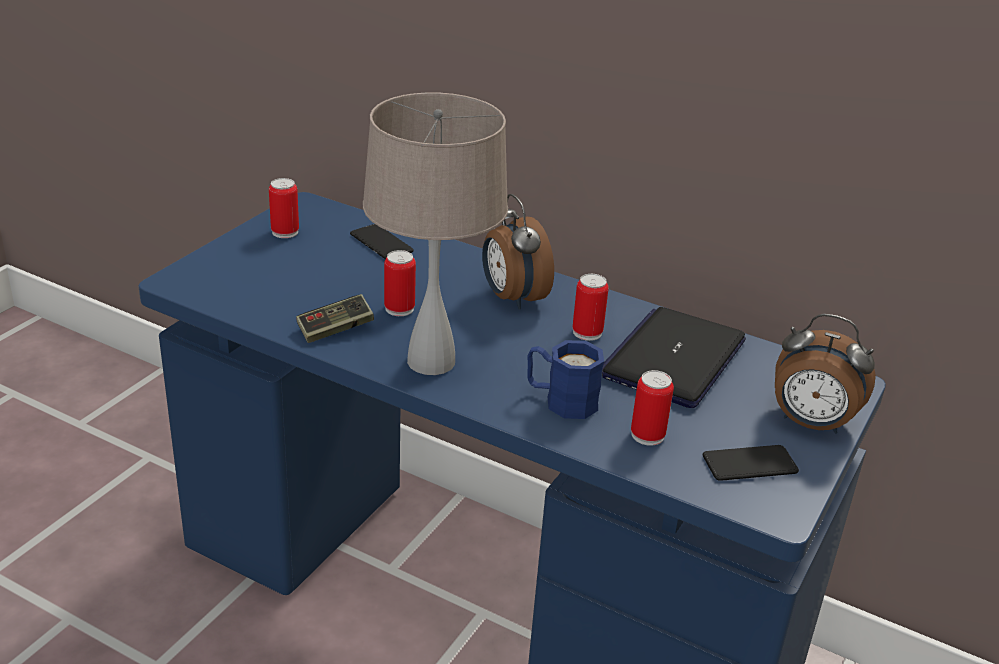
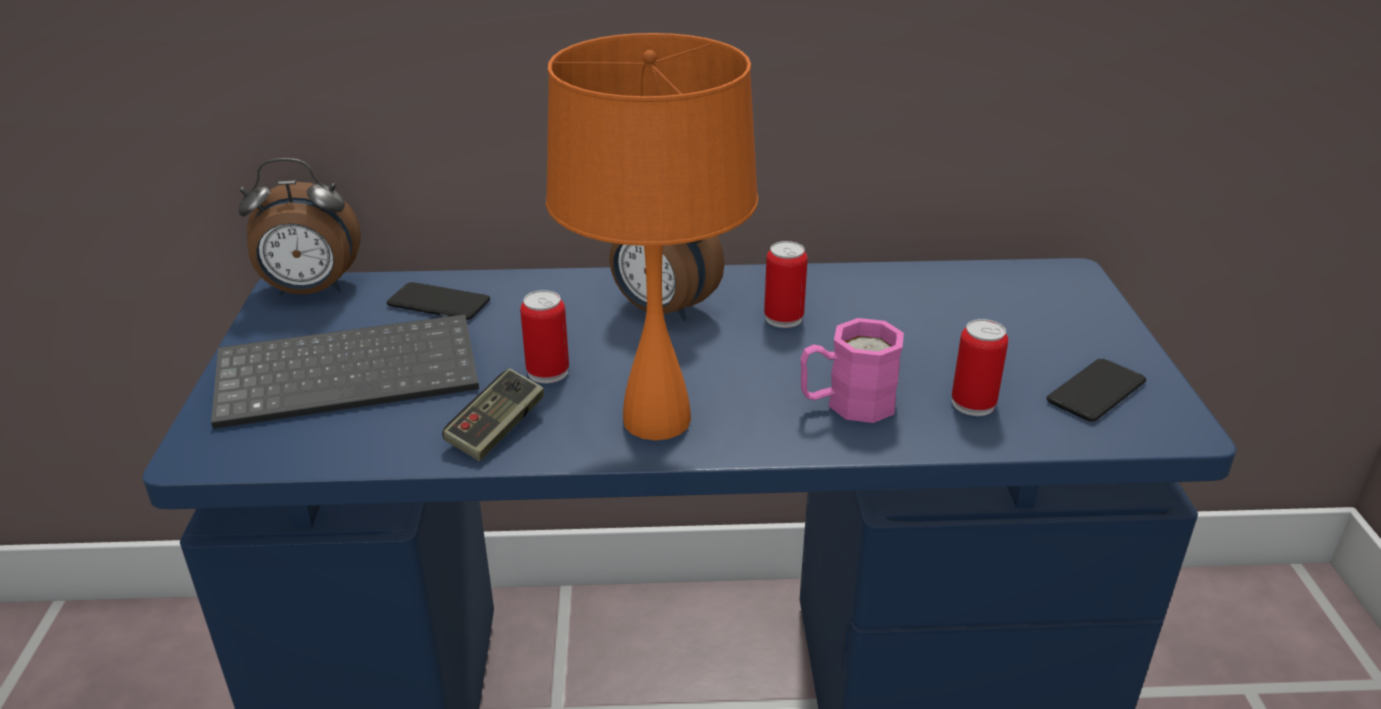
camera: 30 degrees left, 0 degrees up
(285, 232) = (295, 332): can -> none
(291, 267) = (352, 373): none -> keyboard
(430, 361) = (656, 421): beige table lamp -> orange table lamp
(561, 400) = (847, 404): blue mug -> pink mug
(673, 358) = (897, 312): laptop -> none
(810, 424) = (1091, 326): alarm clock -> alarm clock (311, 291)

